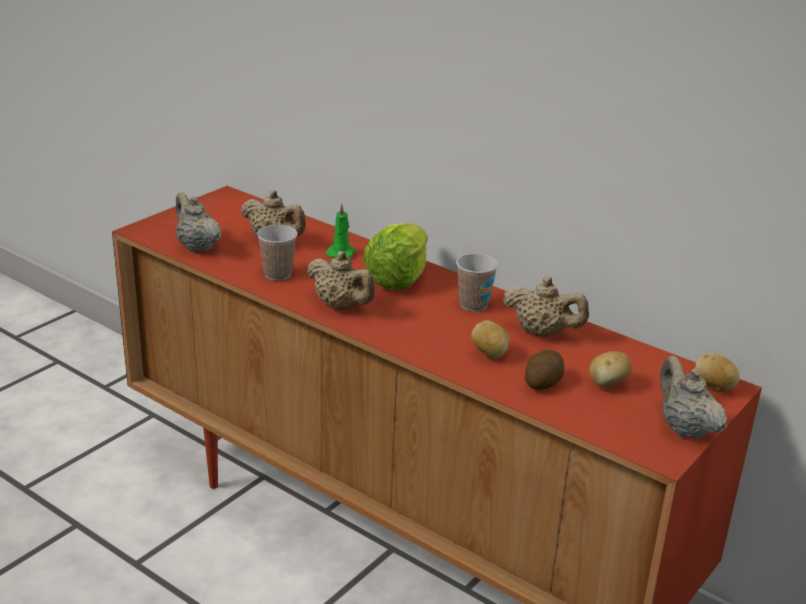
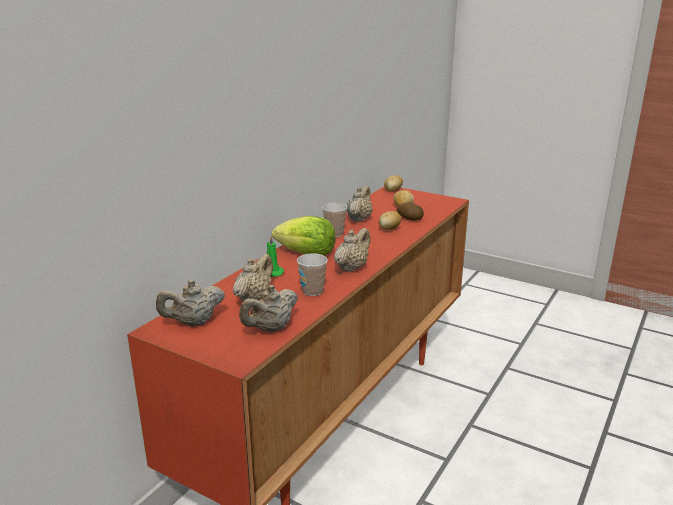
camera: 95 degrees left, 5 degrees down
(684, 428) = (429, 197): beige teapot -> beige teapot (193, 322)

